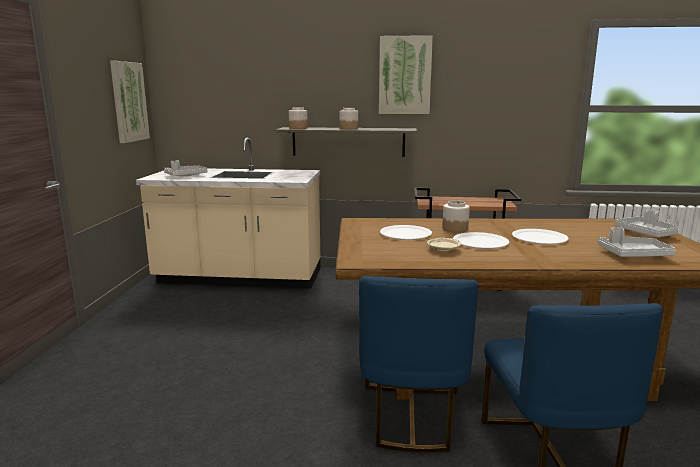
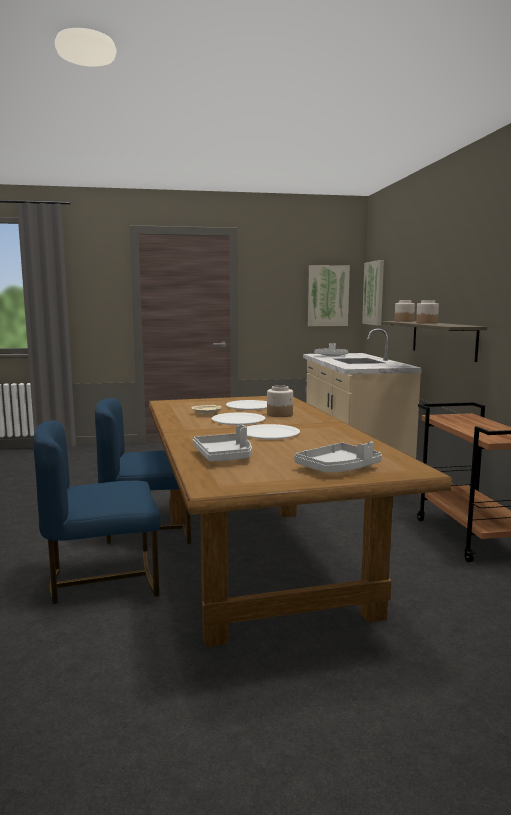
camera: 75 degrees right, 5 degrees down
(405, 75) = (483, 260): picture -> picture (374, 293)

